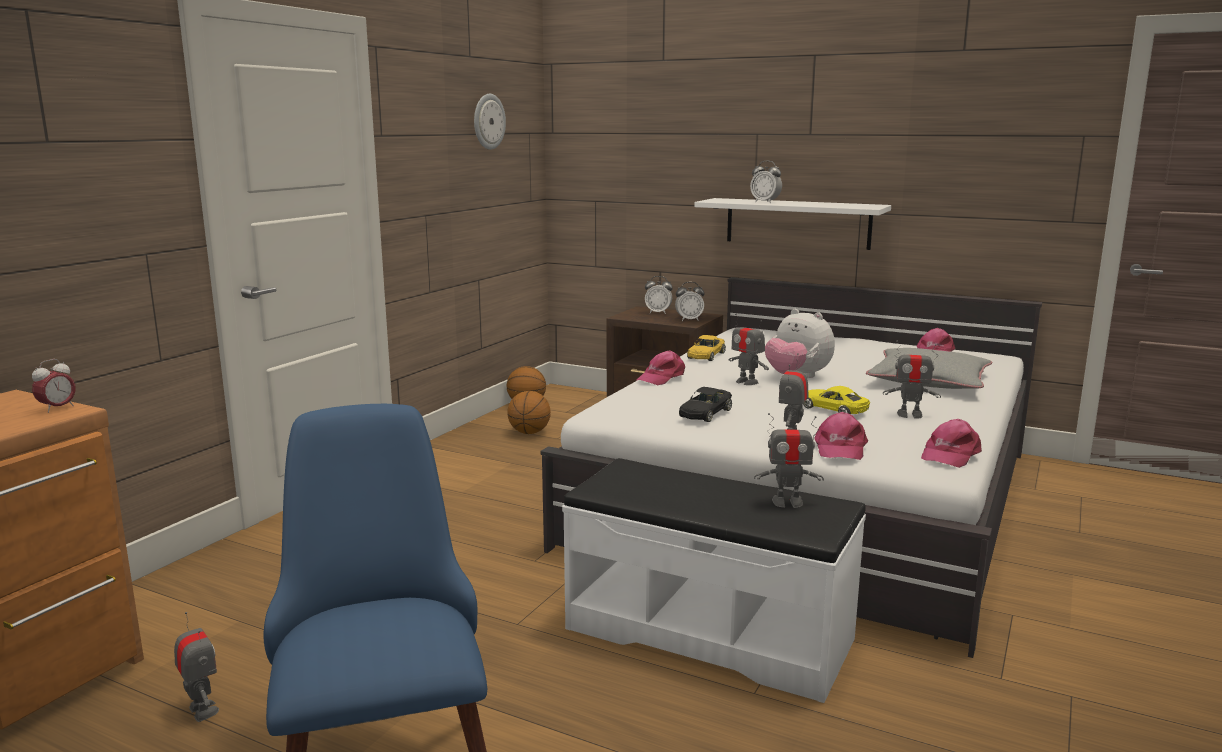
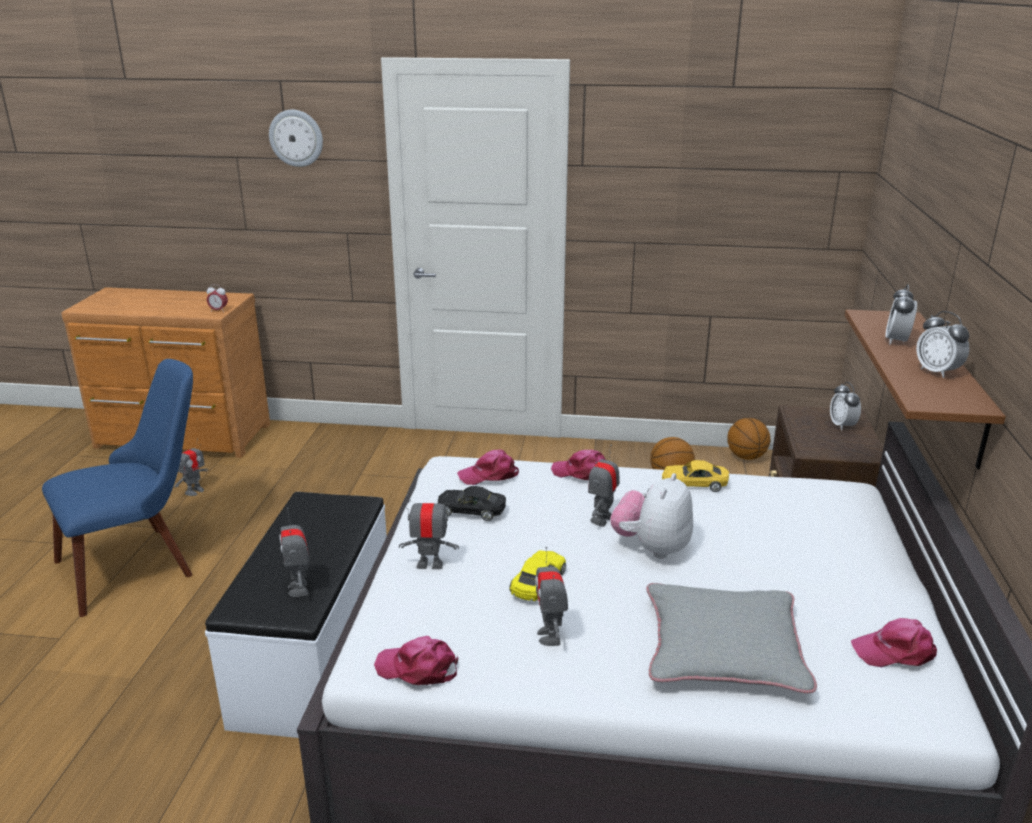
camera: 70 degrees right, 10 degrees up
(488, 121) = (751, 157): wall clock -> wall clock (296, 138)
(689, 320) = (829, 448): alarm clock -> alarm clock (937, 372)
(797, 223) = (950, 387): white shelf -> brown shelf
(839, 448) = (407, 595): pink cap -> pink cap (489, 475)

